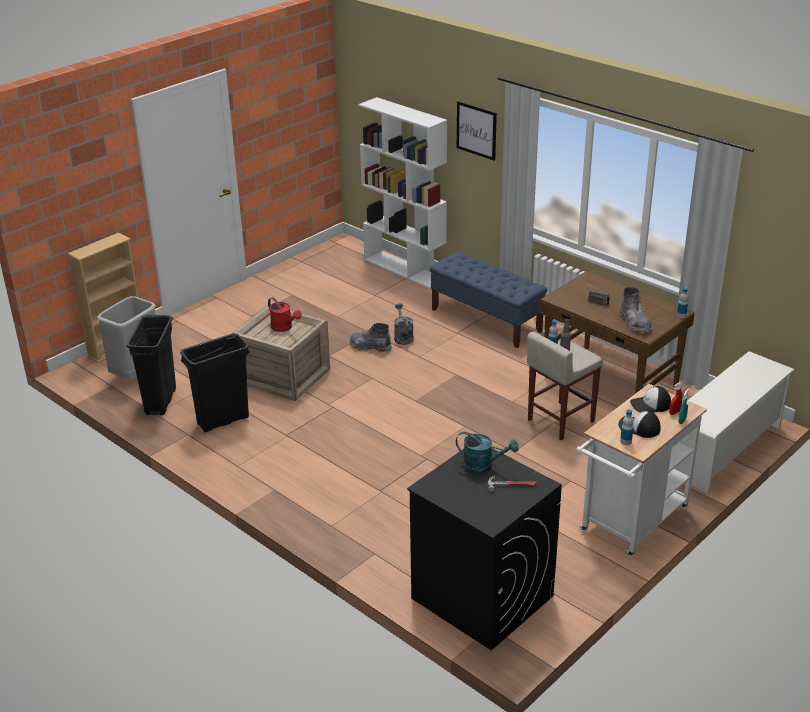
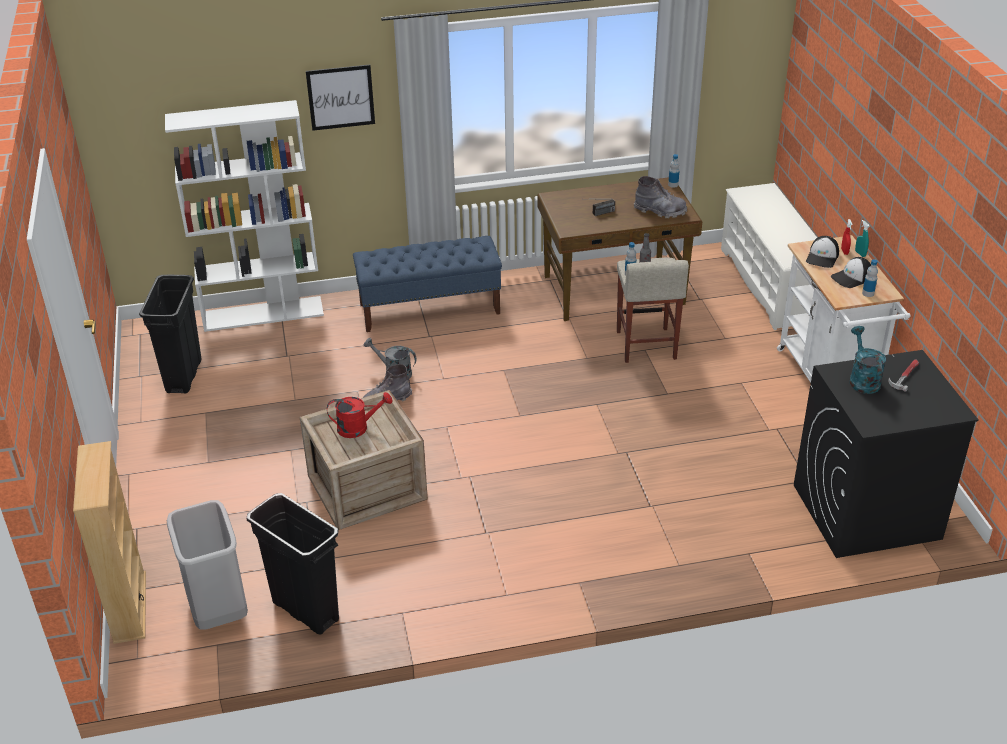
camera: 55 degrees left, 5 degrees up
(223, 421) = (405, 572): black trash can -> black trash can (184, 376)
(483, 466) = (862, 379): turquoise watering can -> turquoise watering can turned 60 degrees counterclockwise

